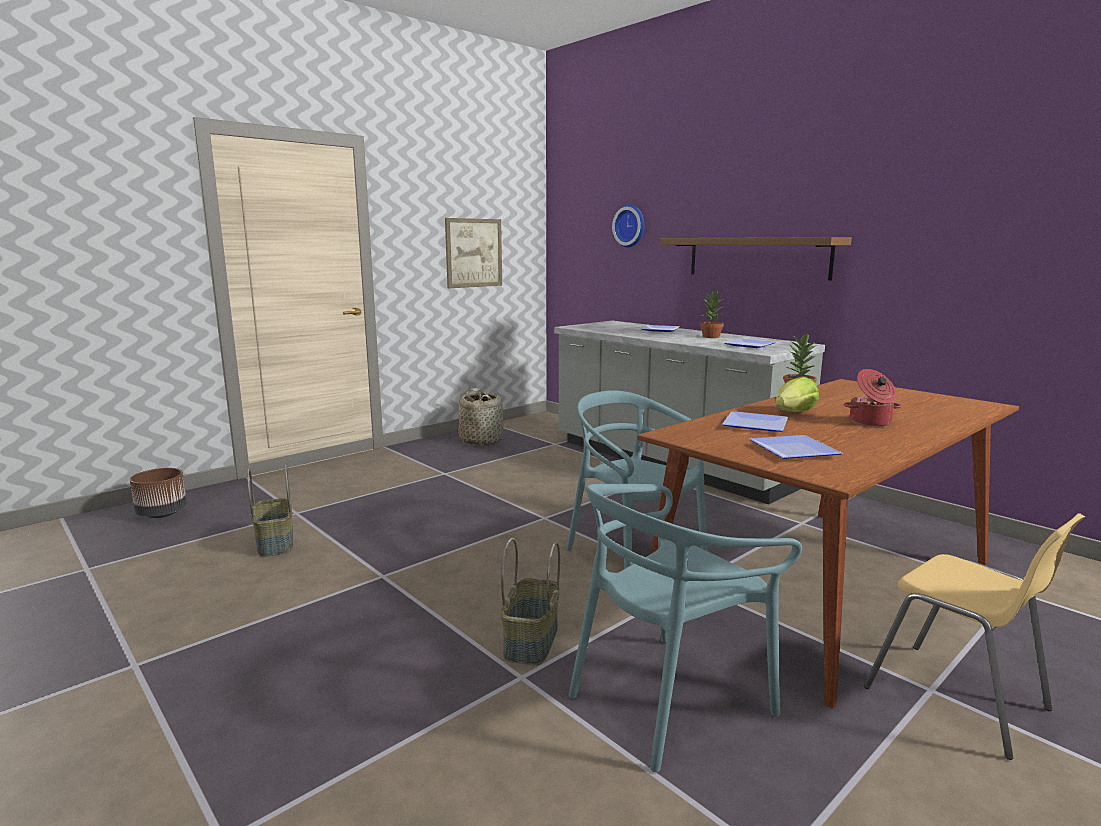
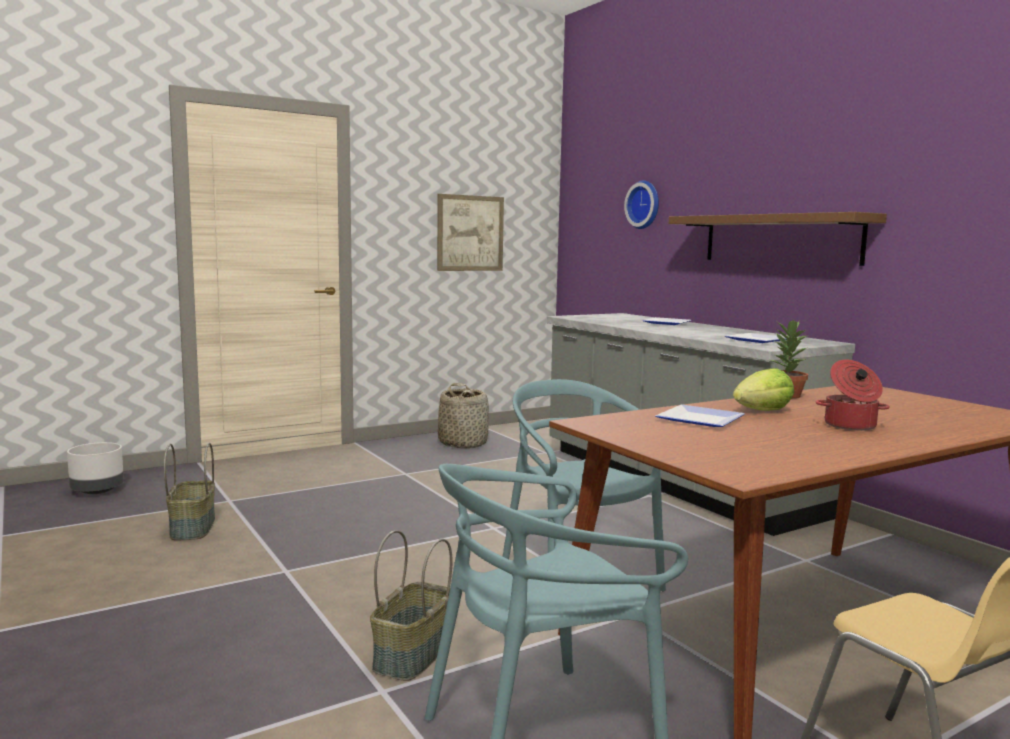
camera: 10 degrees right, 5 degrees down
(162, 514) = (98, 491): brown planter -> grey planter
(710, 337) = (719, 331): potted plant -> none
(794, 450) = (722, 446): plate -> none

